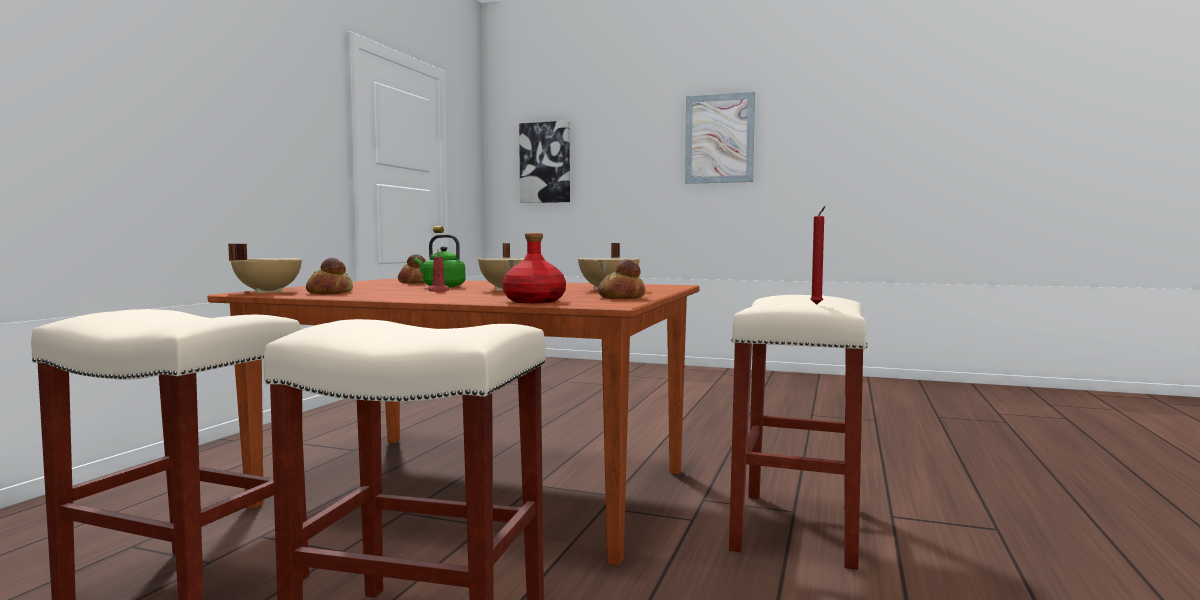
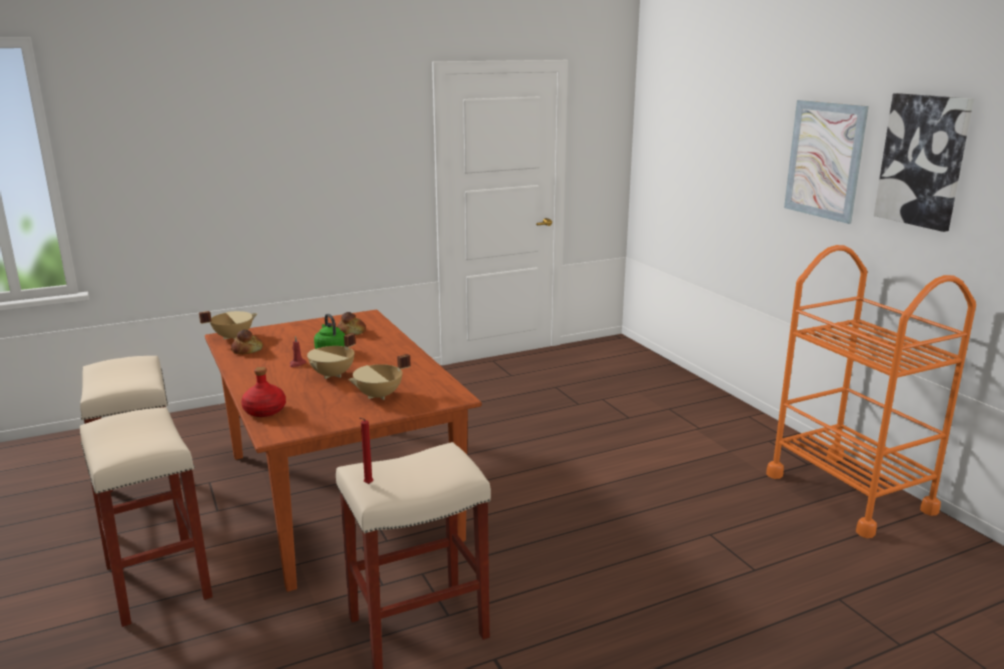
camera: 45 degrees right, 15 degrees up
(545, 162) = (674, 152): picture -> picture (923, 161)
(621, 297) = (322, 420): bread -> none
(820, 381) = (849, 493): none -> orange cart

